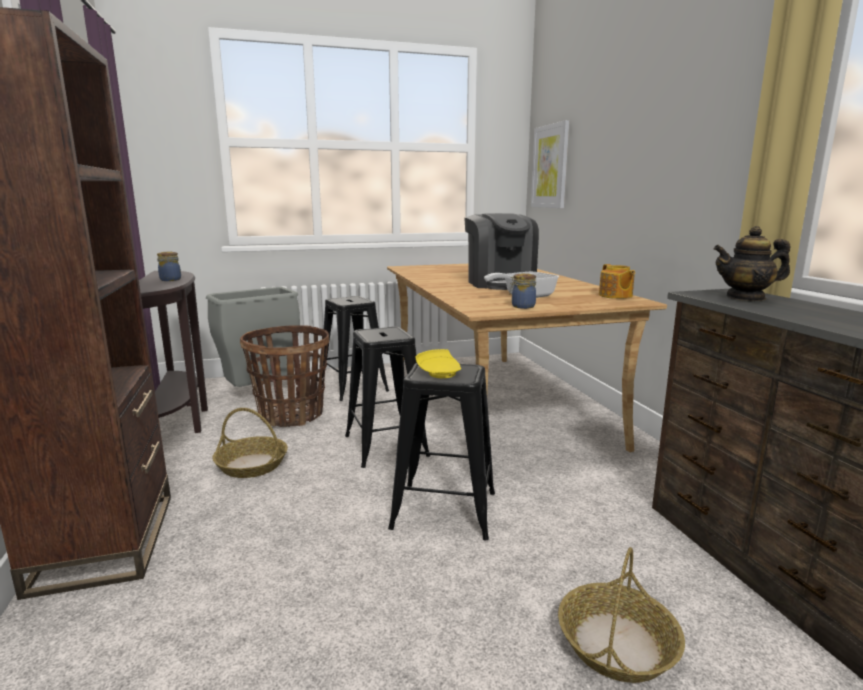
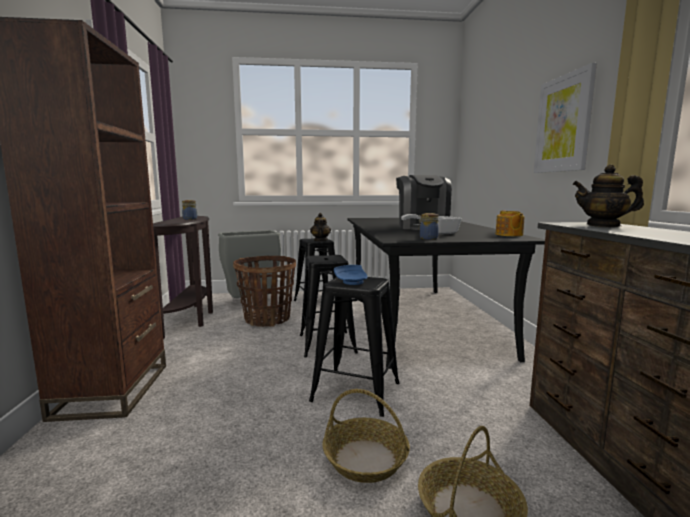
camera: 10 degrees right, 5 degrees down
(252, 465) = (228, 349): basket -> basket (366, 459)
(356, 301) = (320, 240): none -> teapot
(440, 373) = (352, 281): yellow plate -> blue plate
(492, 403) = (417, 320): beige dining table -> black dining table
(550, 166) = (471, 145): picture -> picture (563, 124)

